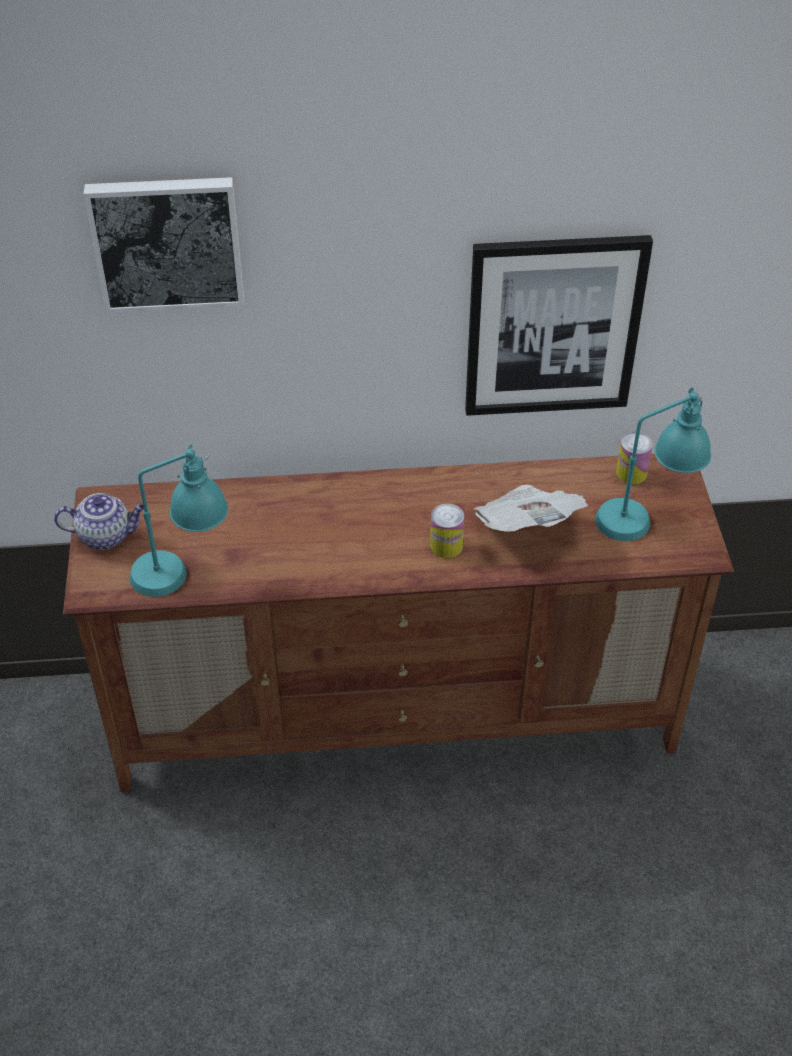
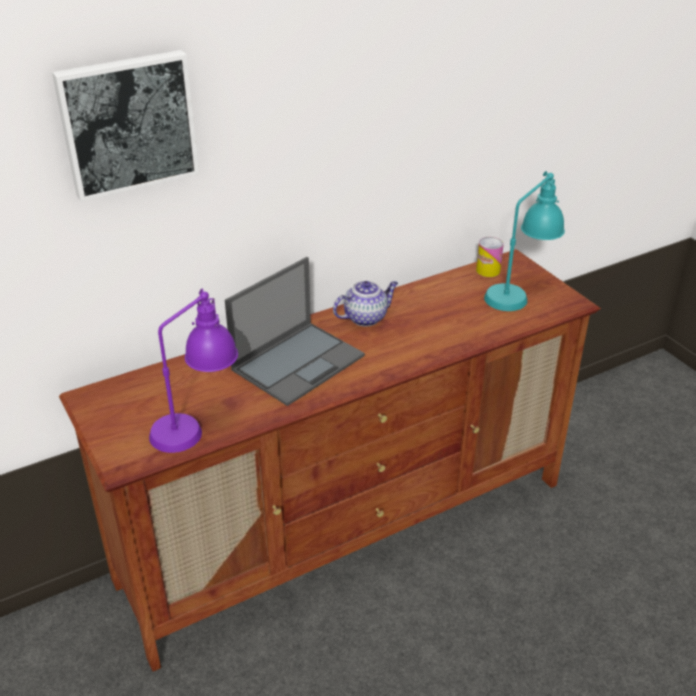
camera: 25 degrees left, 10 degrees down
(106, 536) = (109, 420): teapot -> teapot (366, 317)
(183, 573) = (197, 427): turquoise table lamp -> purple table lamp
(331, 529) = (299, 362): none -> laptop
(446, 545) = (395, 348): can -> none
(527, 527) = (444, 321): newspaper -> none
(553, 326) = (422, 158): picture -> none

